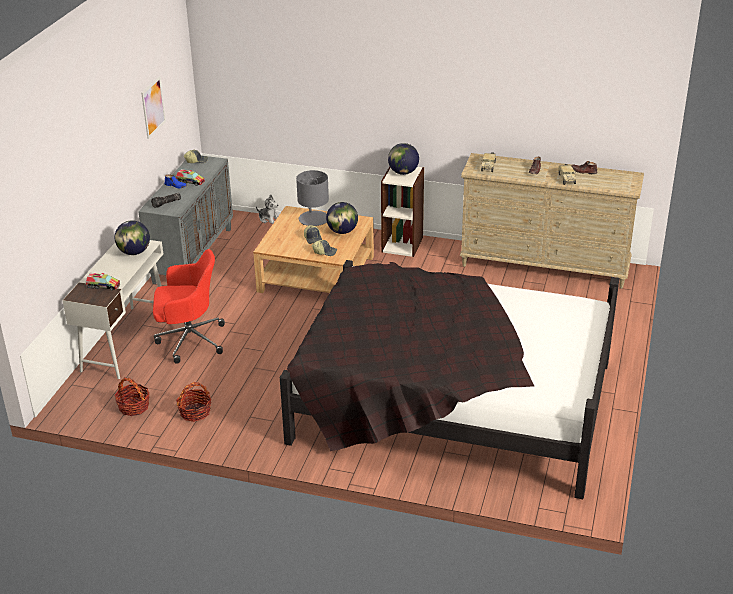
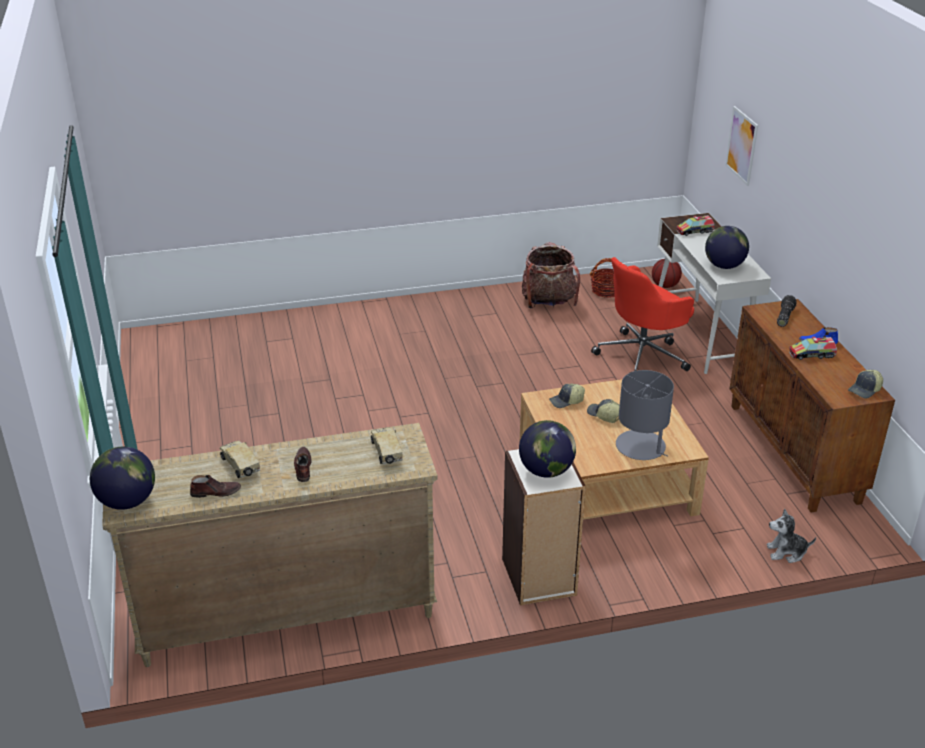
camera: 150 degrees right, 0 degrees up
(81, 395) = (665, 285): none -> basketball
(153, 107) = (875, 237): picture -> picture (742, 145)
(192, 255) = (794, 453): grey cabinet -> brown cabinet
(195, 412) = (548, 302): basket -> backpack
(342, 231) = (579, 439): globe -> globe (127, 501)
(450, 402) = (312, 380): black bed -> none

